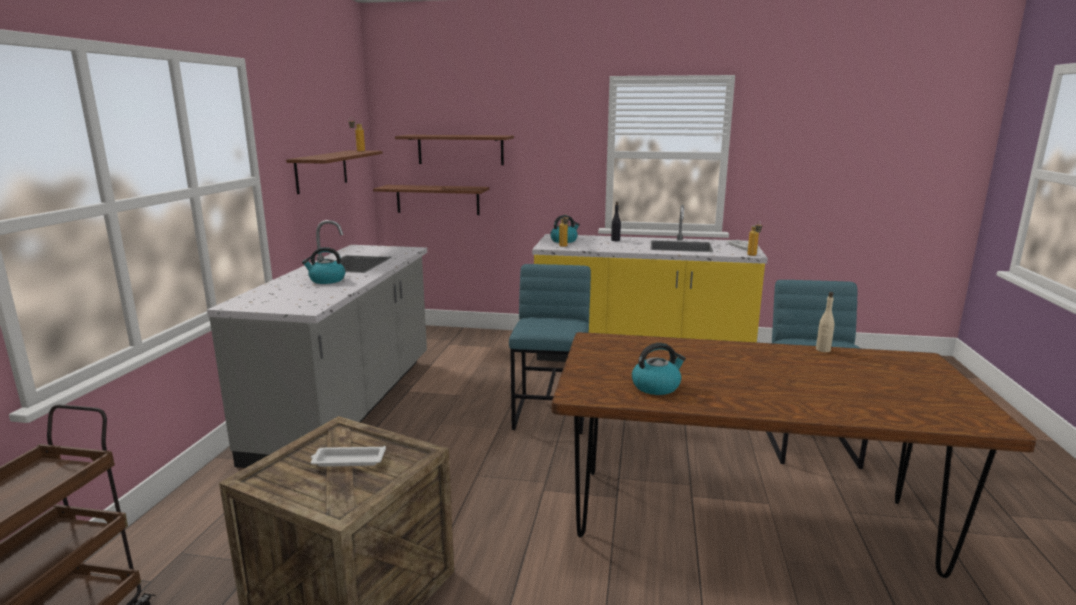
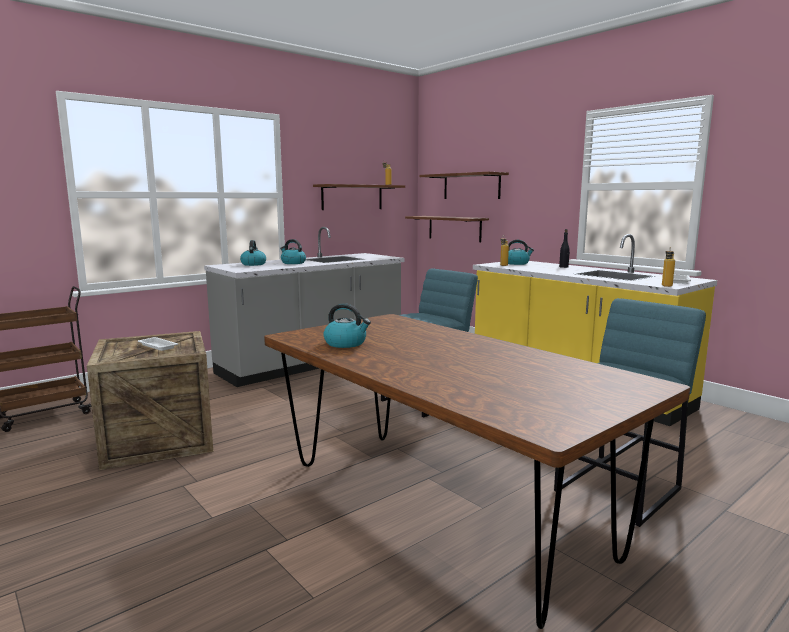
camera: 40 degrees right, 5 degrees down
(279, 293) = (253, 264): none -> kettle
(823, 350) = (558, 357): beige bottle -> none

